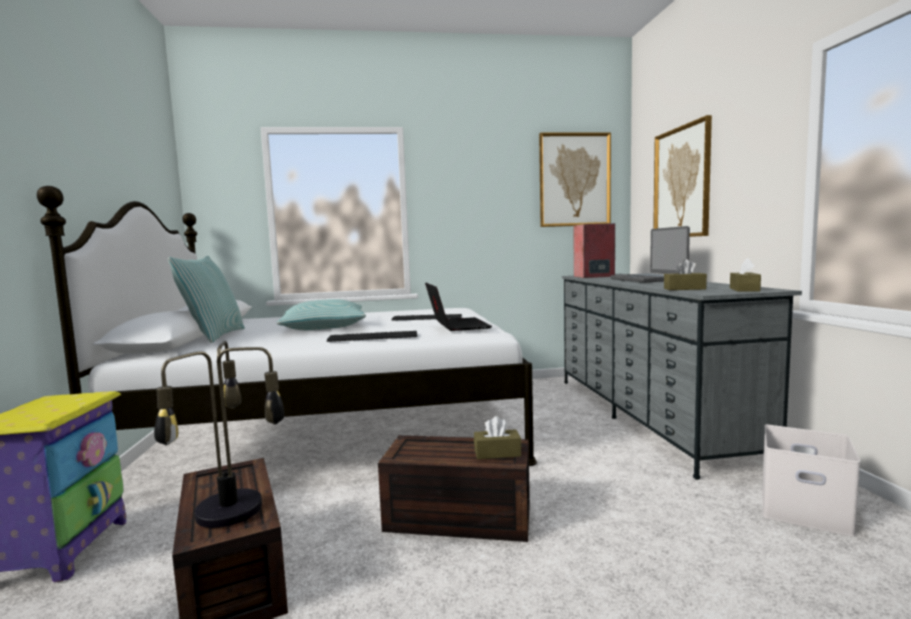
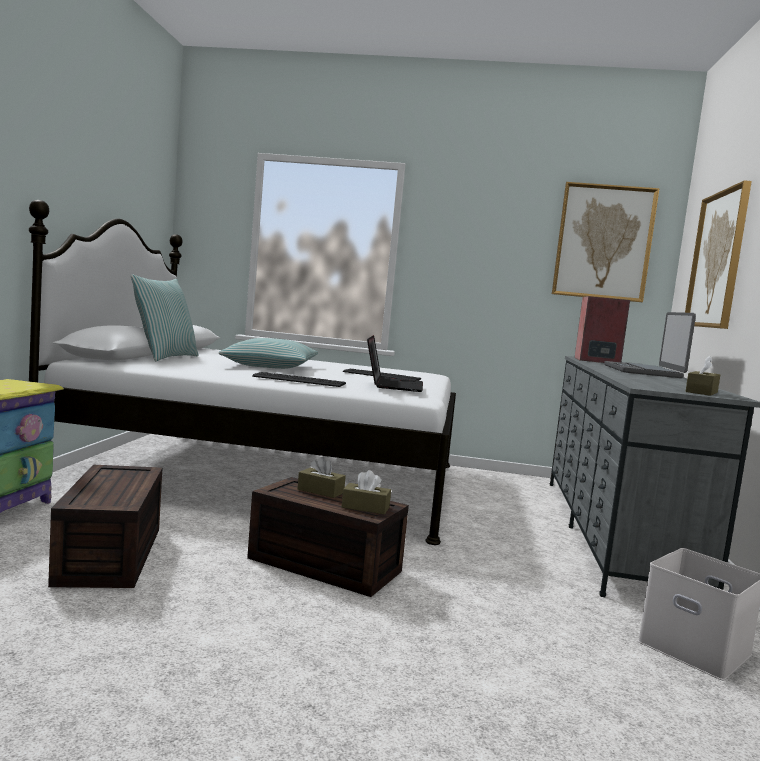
camera: 15 degrees right, 0 degrees up
(230, 511) = (109, 494): table lamp -> none
(684, 289) = (639, 382): brown tissue box -> brown tissue box (320, 491)

